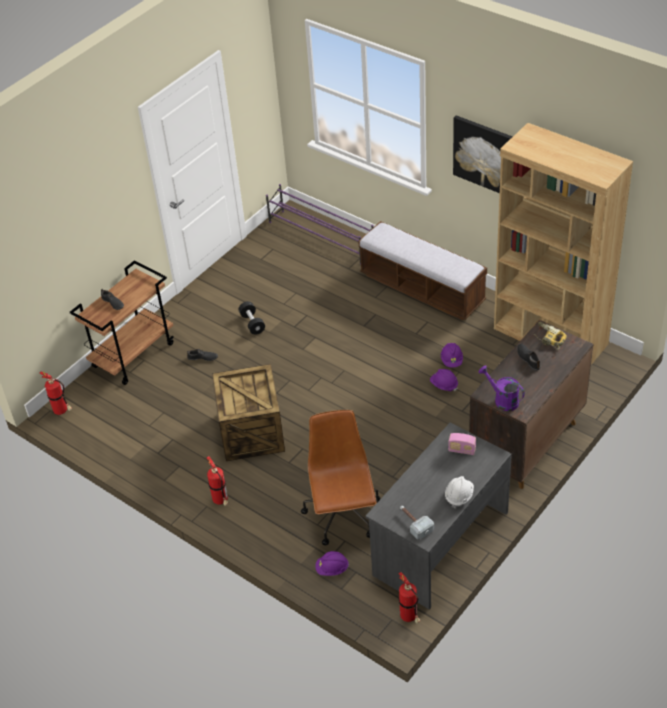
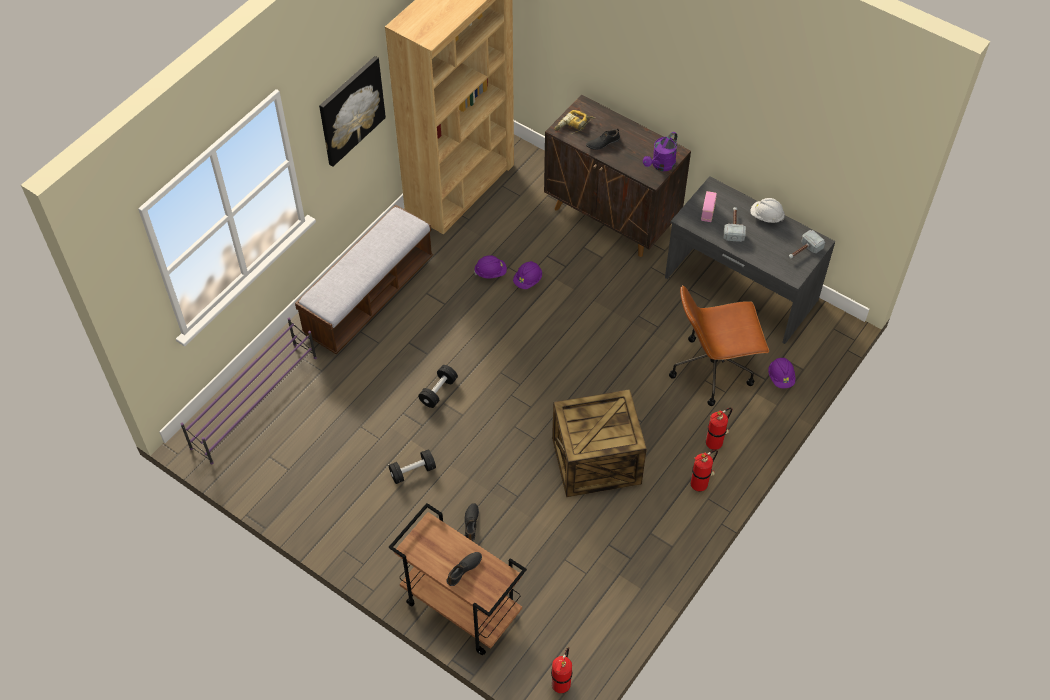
camera: 95 degrees left, 10 degrees up
(326, 334) = (438, 391): none -> black dumbbell
(410, 618) = (830, 314): fire extinguisher -> fire extinguisher (715, 443)
(444, 469) = (734, 227): none -> hammer

